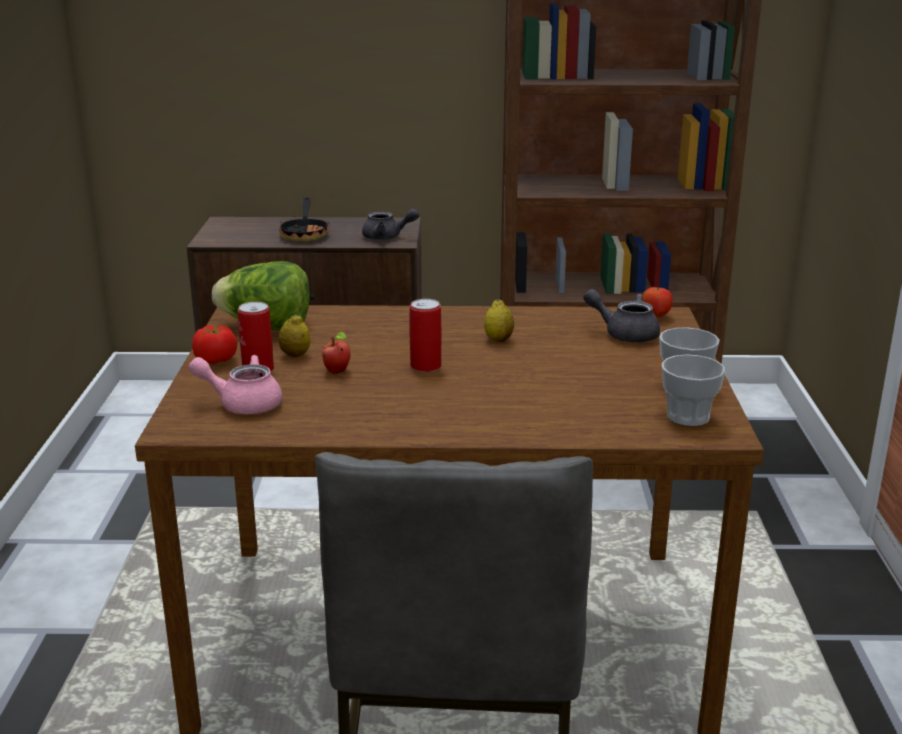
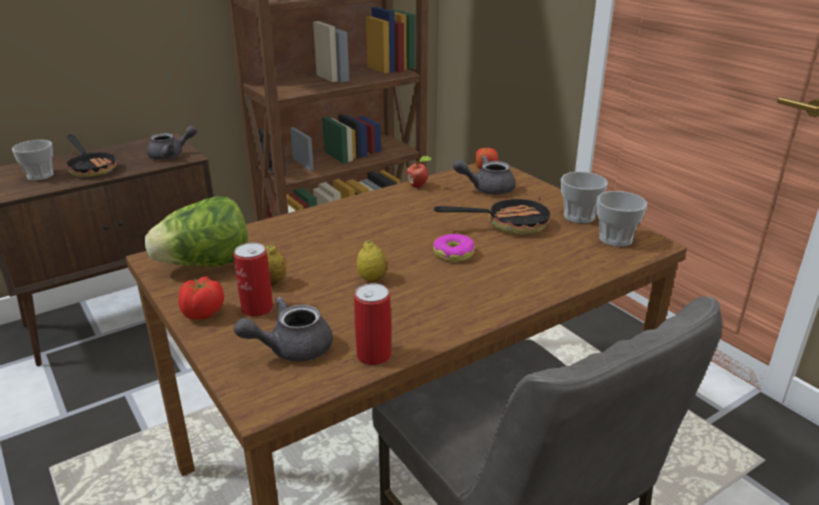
camera: 35 degrees left, 5 degrees up
(242, 403) = (291, 348): pink teapot -> grey teapot
(258, 231) = (40, 175): none -> cup
(337, 371) = (329, 286): apple -> apple (418, 186)
(425, 366) = (392, 258): can -> can (373, 355)
(489, 379) = (454, 254): none -> donut
(498, 340) = (412, 218): lemon -> lemon (372, 278)
(588, 371) = (507, 224): none -> frying pan

